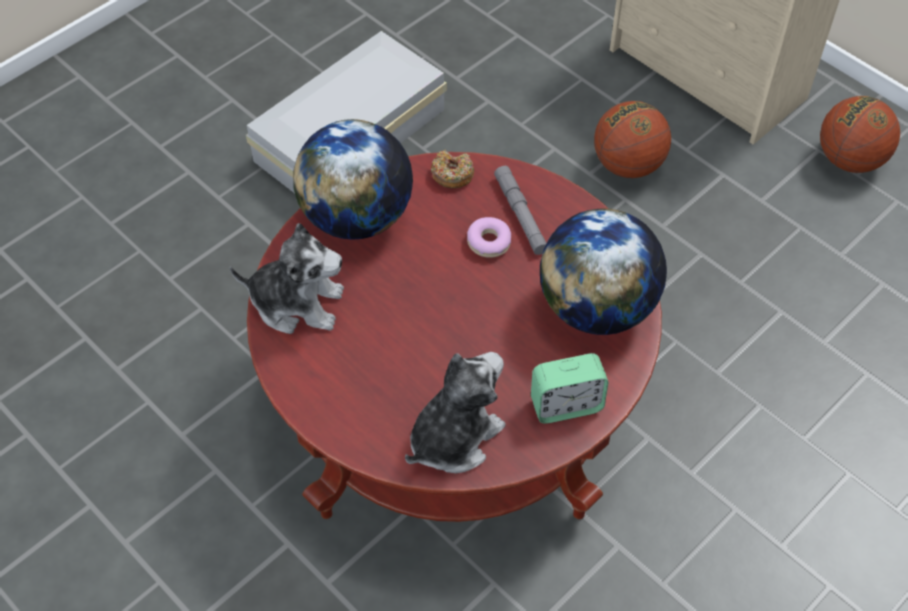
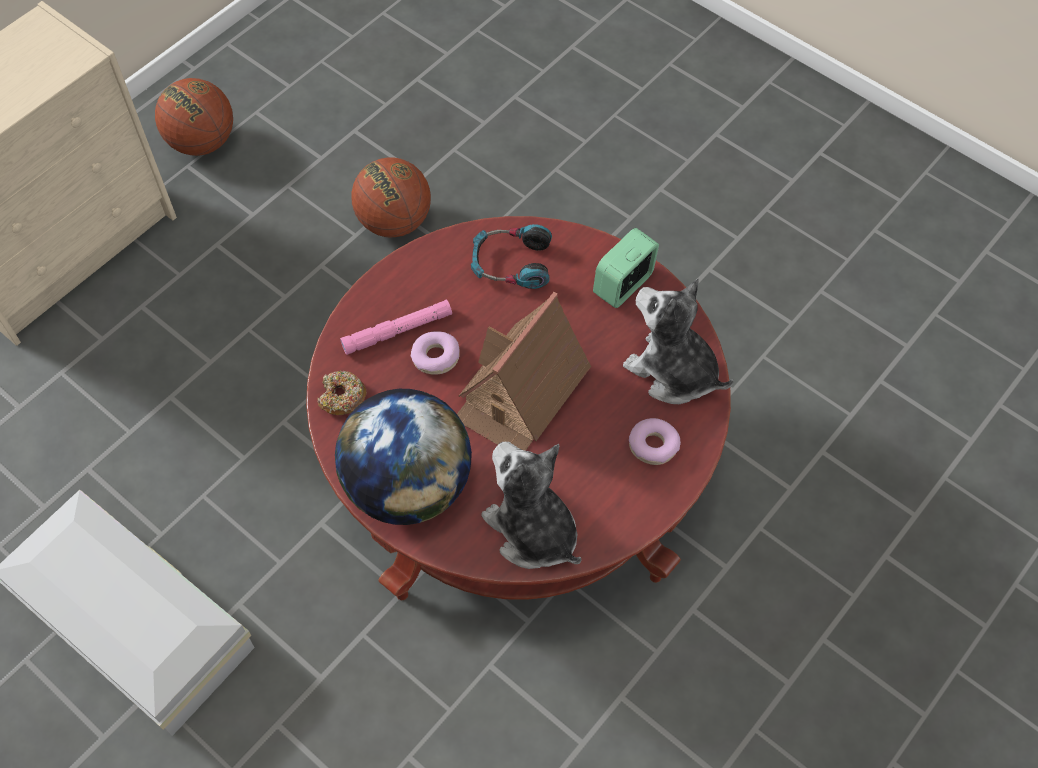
camera: 95 degrees left, 5 degrees up
(297, 303) = (532, 530): plush toy -> plush toy turned 45 degrees counterclockwise
(369, 409) = (653, 445): none -> donut
(442, 305) = (521, 393): none -> toy house
(520, 214) = (397, 331): grey flashlight -> pink flashlight
(566, 405) = (623, 285): alarm clock -> alarm clock turned 120 degrees counterclockwise
(597, 308) = (511, 264): globe -> headphones
(628, 165) = (200, 326): basketball -> basketball (394, 222)

